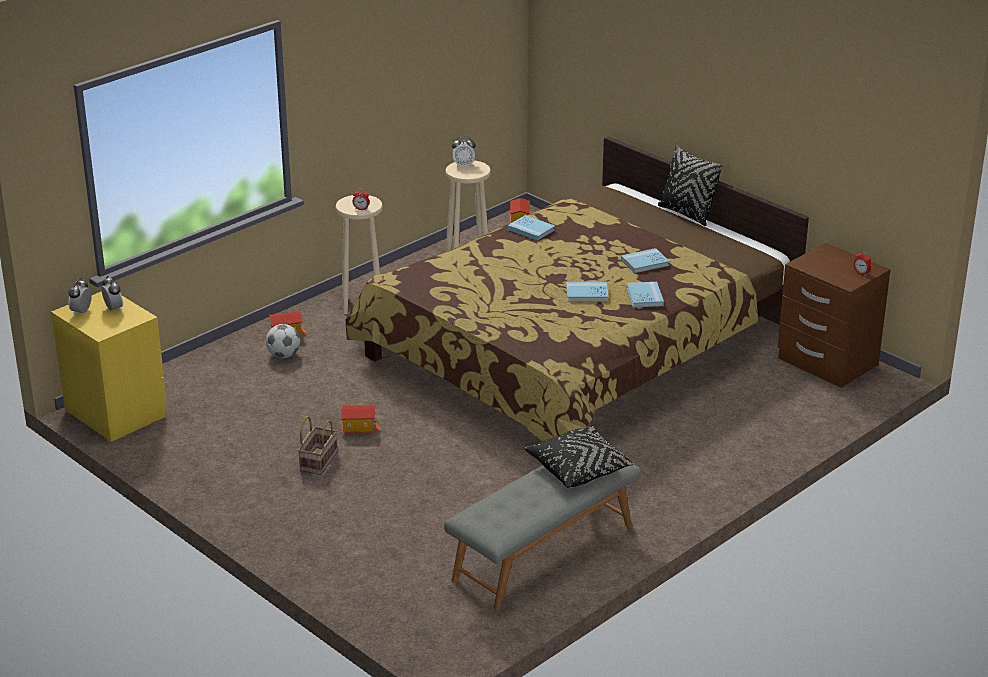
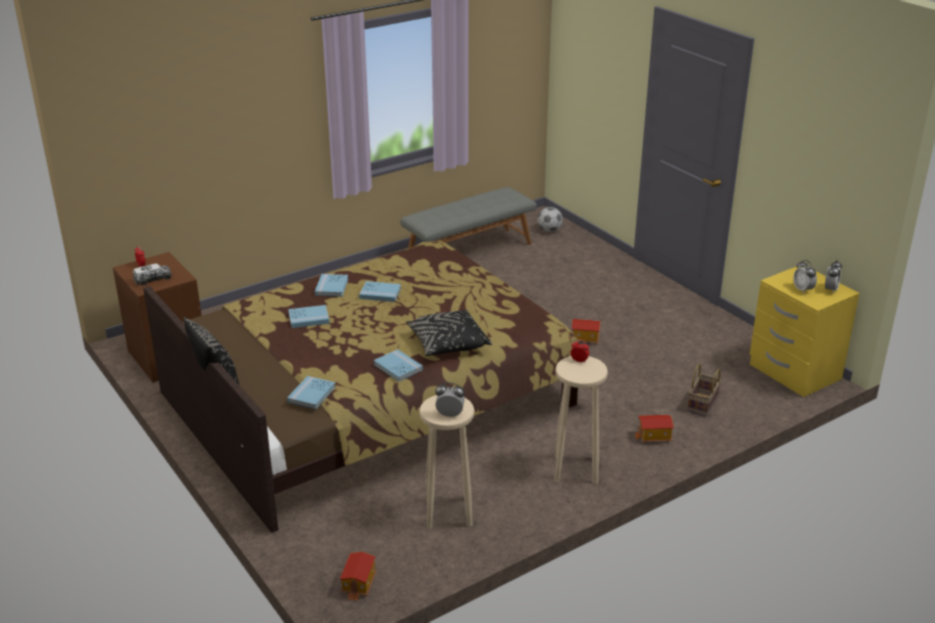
camera: 170 degrees left, 0 degrees up
(283, 355) = (654, 413): football -> football (549, 230)
(318, 460) = (617, 319): basket -> basket (703, 405)
(579, 468) = (442, 214): black pillow -> black pillow (448, 344)
(595, 205) = (311, 394): none -> blue book
(830, 259) = (153, 279): none -> toy truck

